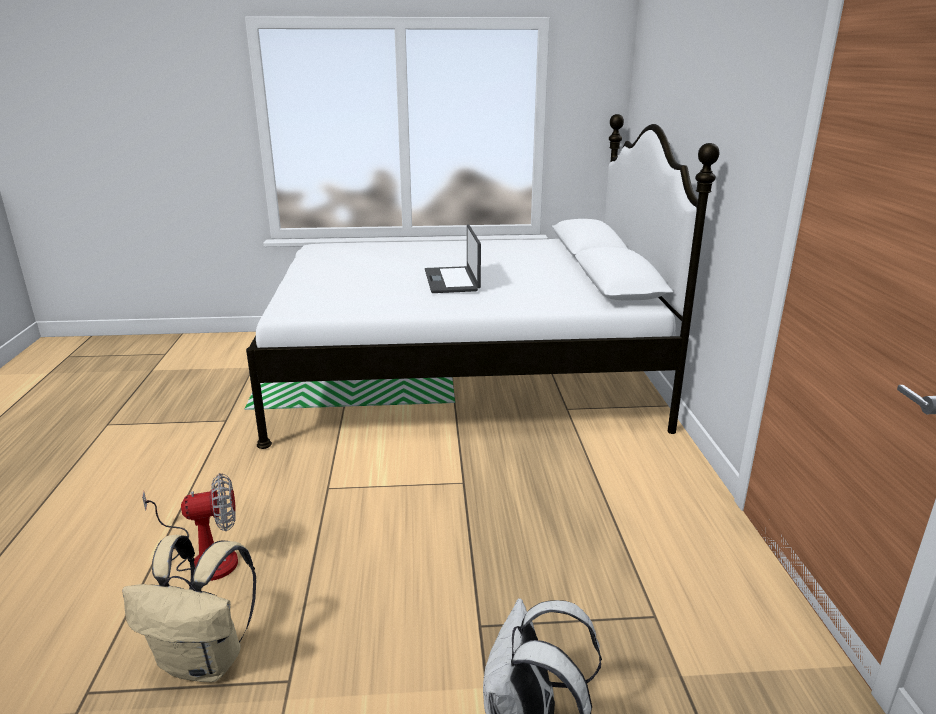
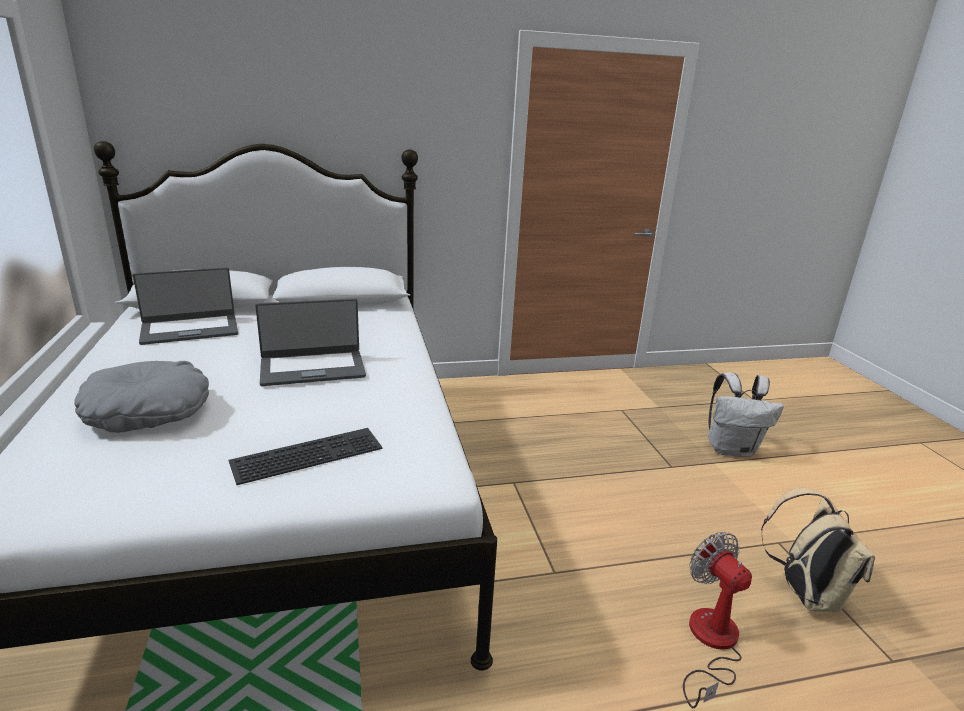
camera: 100 degrees left, 0 degrees up
(333, 284) = (308, 453): none -> keyboard
(401, 254) = (149, 410): none -> grey pillow
(530, 252) = (190, 329): none -> laptop

